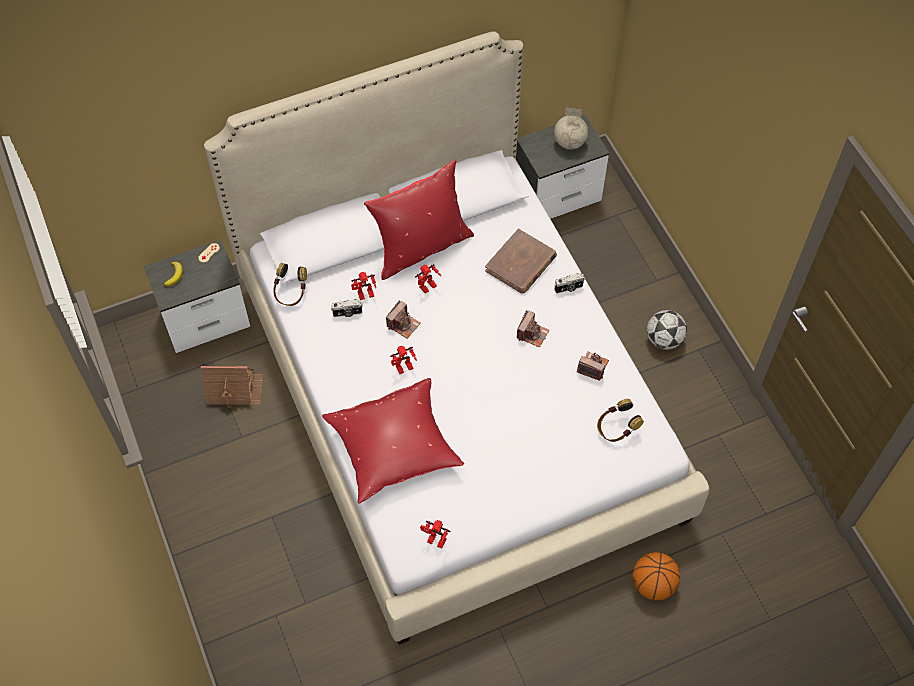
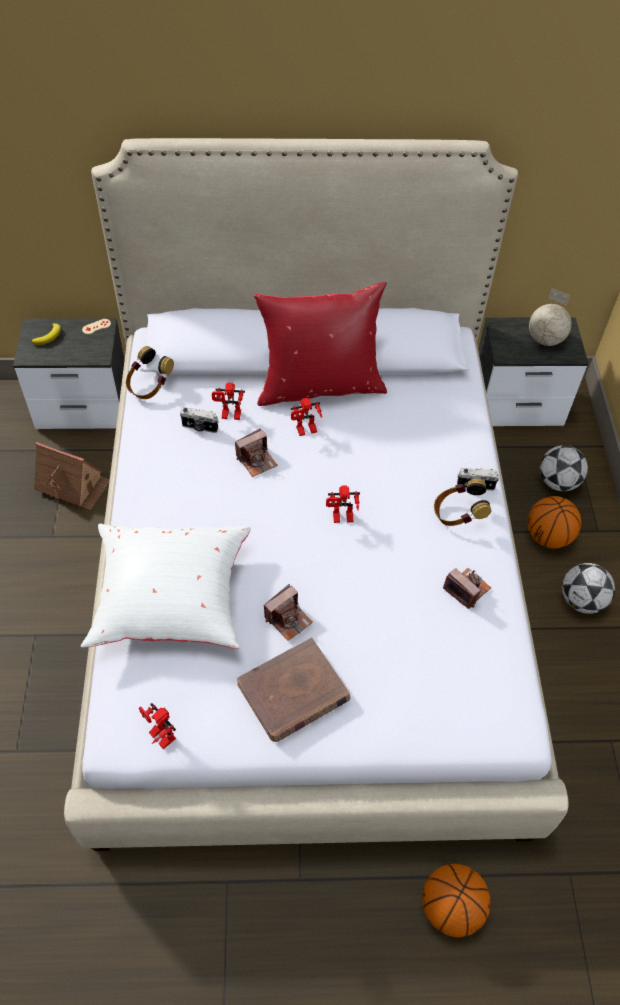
camera: 20 degrees right, 5 degrees down
(395, 450) = (171, 600): red pillow -> white pillow
(404, 369) = (231, 510): toy robot -> toy robot (341, 519)
(521, 264) = (428, 440): brown book -> brown book (293, 693)
(532, 334) = (406, 523): camera -> camera (288, 619)
(613, 250) = (558, 482): none -> football
(616, 429) = (465, 679): headphones -> headphones (457, 515)
(622, 298) = (547, 536): none -> basketball

